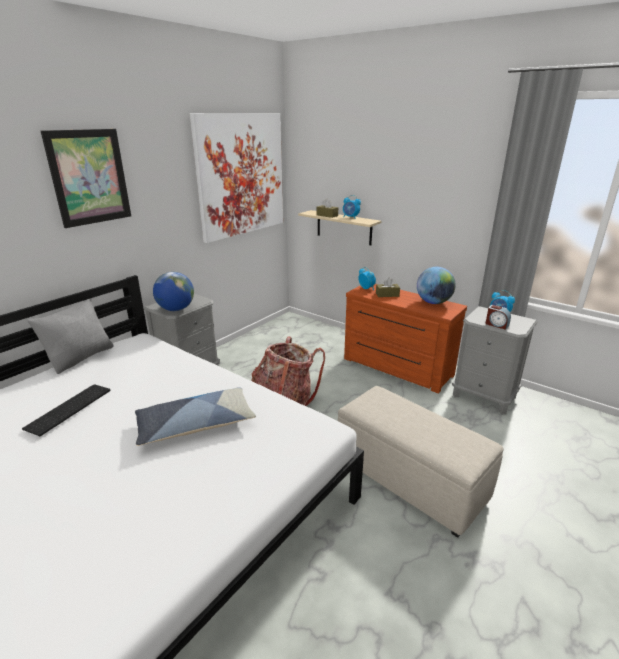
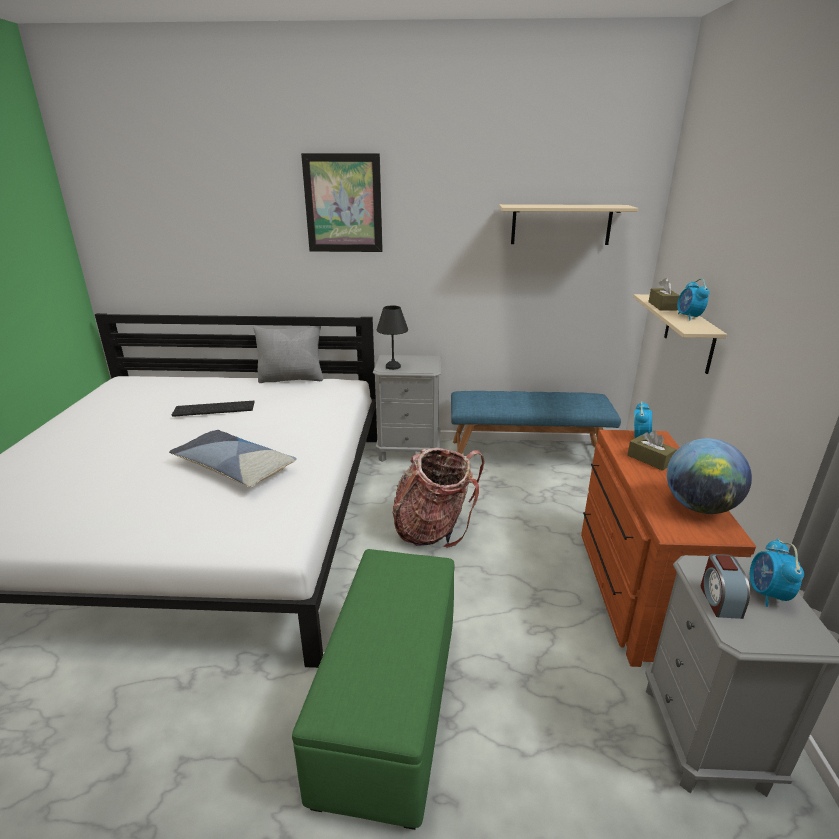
camera: 55 degrees right, 0 degrees up
(176, 309) = (392, 367): globe -> black table lamp
(241, 175) = (561, 224): picture -> beige shelf
(258, 339) = (527, 454): none -> blue bench
(410, 480) = (389, 707): beige ottoman -> green ottoman

